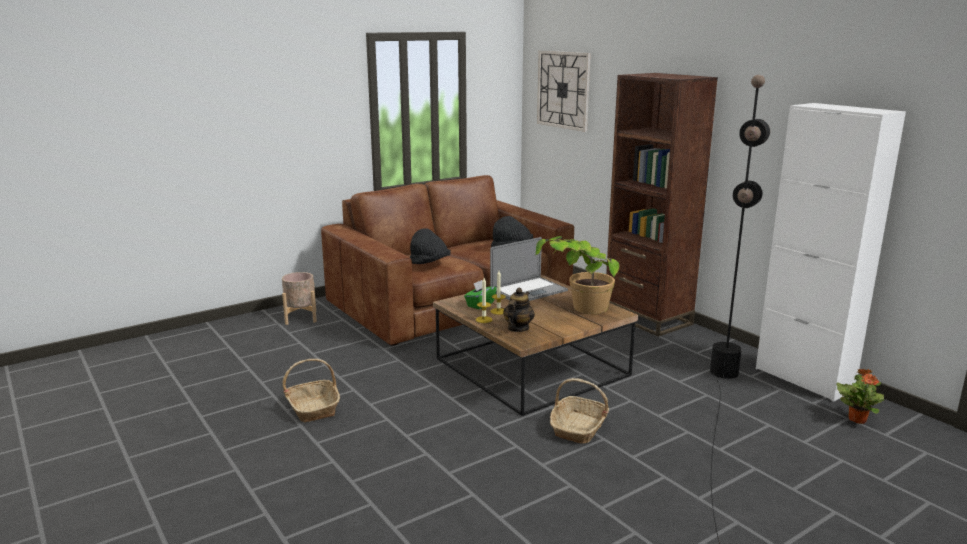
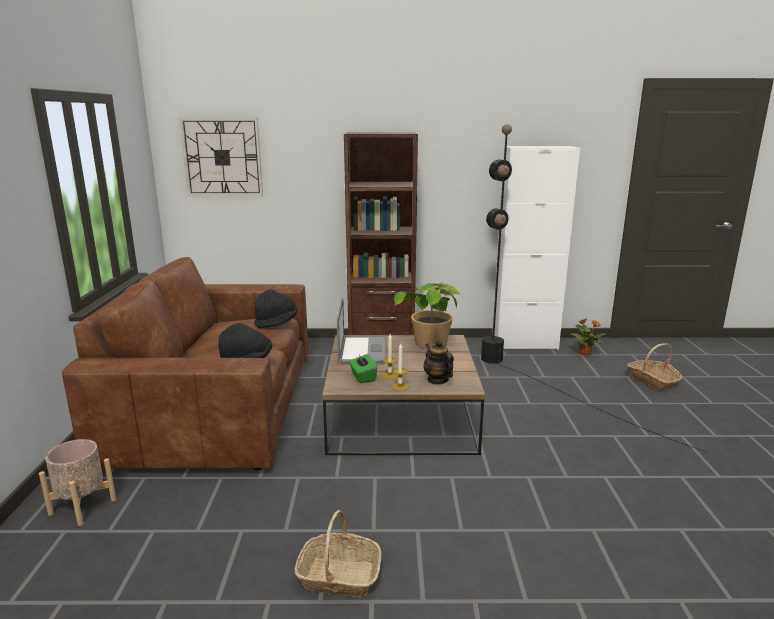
camera: 55 degrees left, 0 degrees up
(578, 428) = (522, 439): basket -> basket (652, 381)

